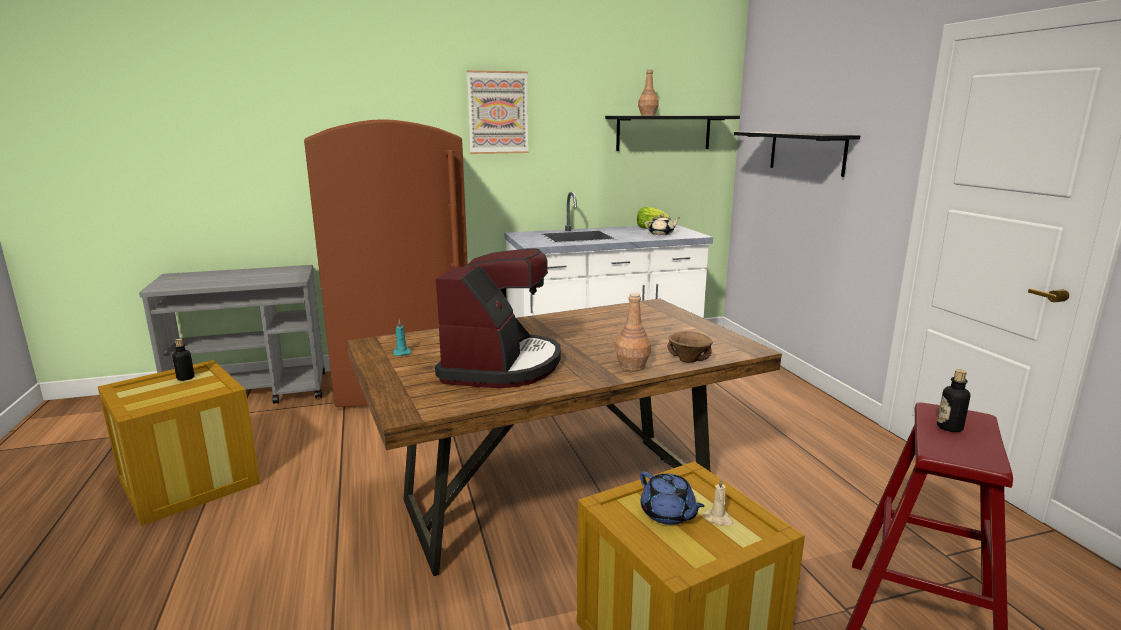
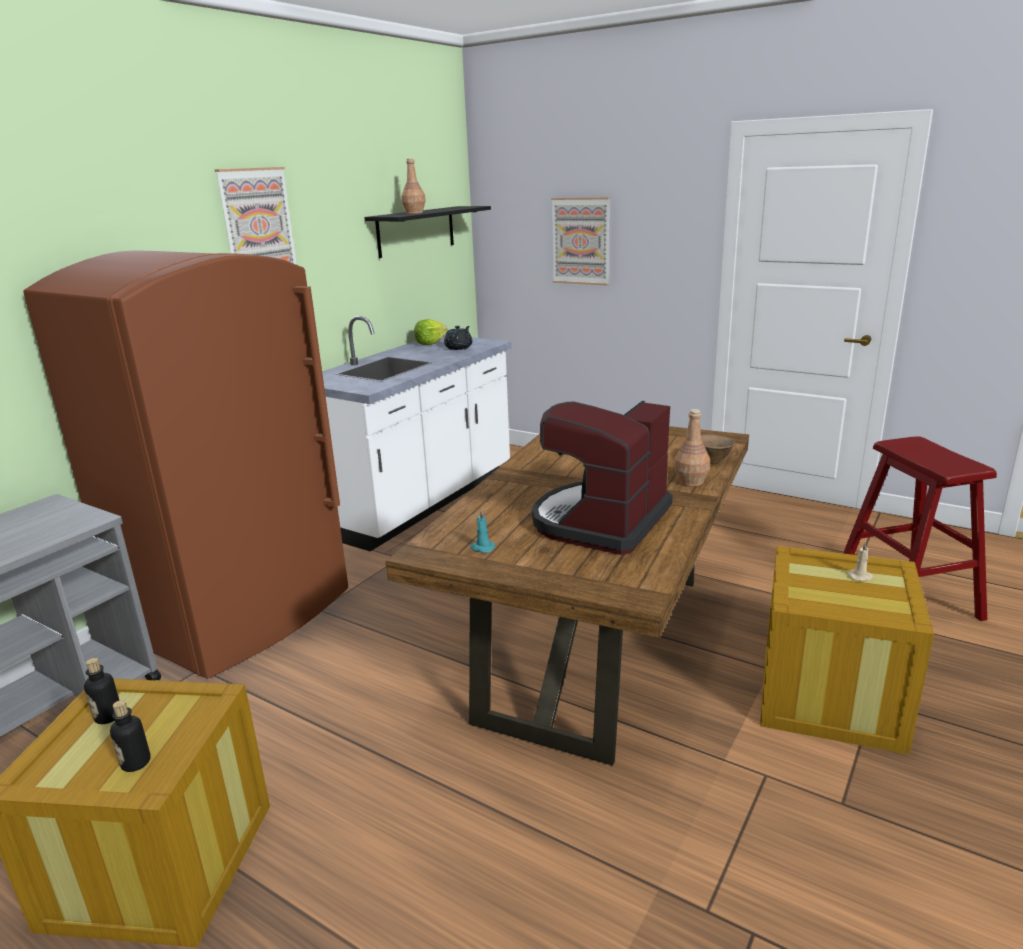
camera: 40 degrees left, 5 degrees up
(501, 366) = (600, 522): coffee machine -> coffee machine turned 120 degrees counterclockwise
(661, 234) = (459, 347): beige teapot -> black teapot
(668, 514) = (833, 589): blue teapot -> none
(806, 152) = (581, 241): black shelf -> picture
(949, 427) = (920, 452): bottle -> bottle (136, 763)

